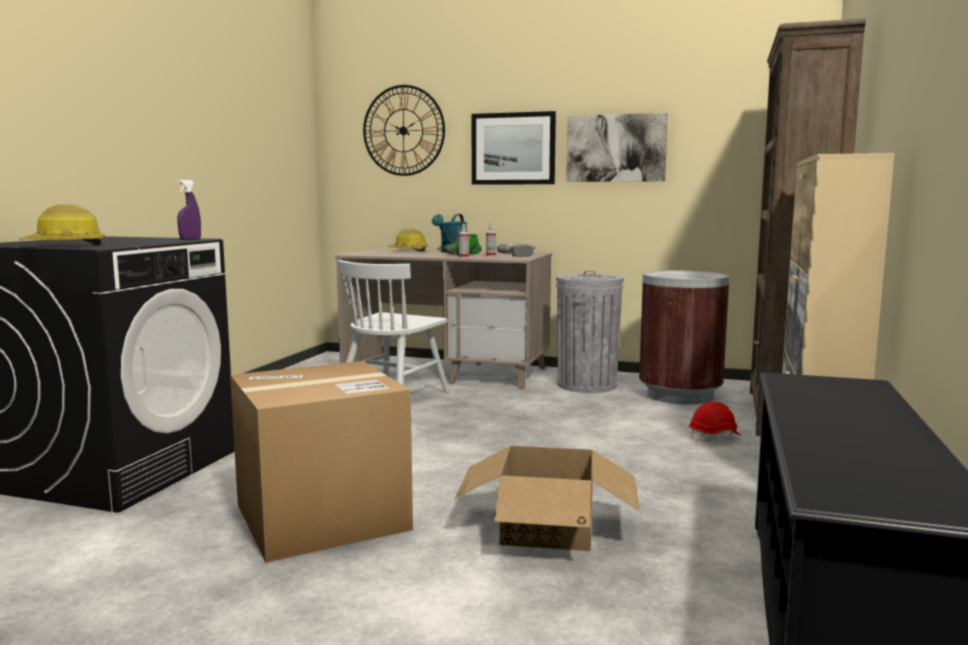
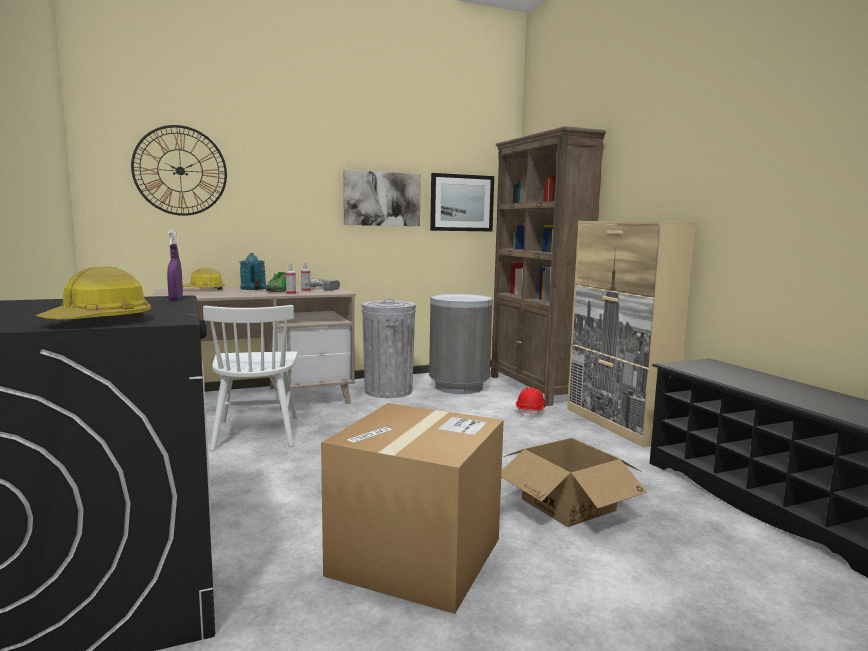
camera: 40 degrees left, 0 degrees up
(513, 149) = (295, 195): picture -> picture (461, 203)
(680, 395) = (459, 387): brown trash can -> grey trash can

